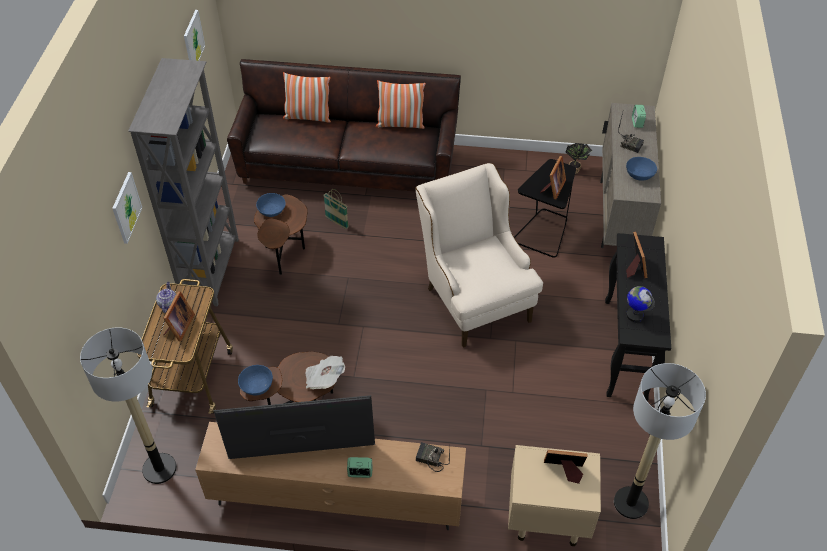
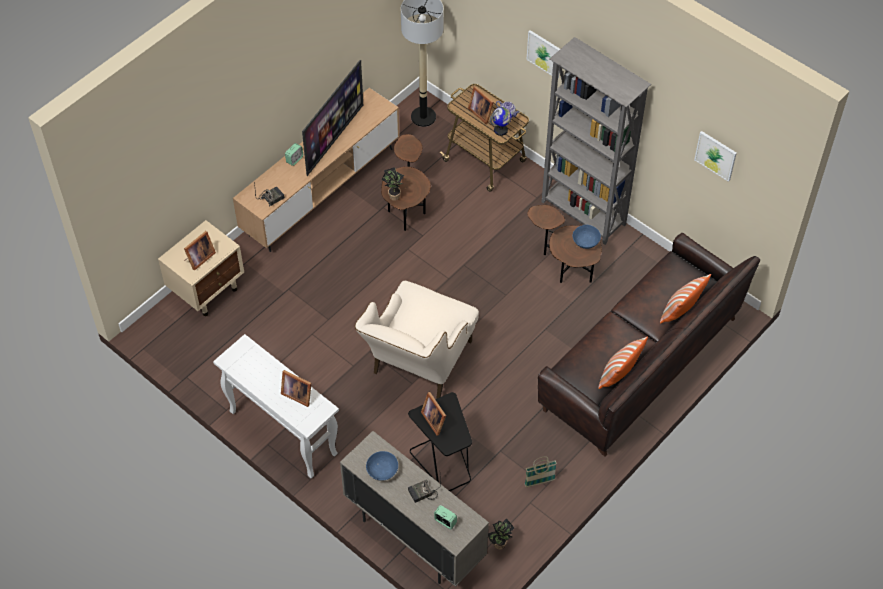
camera: 125 degrees right, 5 degrees up
(256, 386) = (407, 144): blue bowl -> none
(324, 379) = (393, 195): newspaper -> potted plant
(337, 222) = (574, 319): basket -> basket (539, 482)
(473, 296) = (418, 365): beige armchair -> beige armchair turned 105 degrees clockwise
(625, 349) = (282, 432): black console table -> white console table
(631, 503) = (172, 343): floor lamp -> none
(634, 315) = (258, 360): globe -> globe (501, 130)

